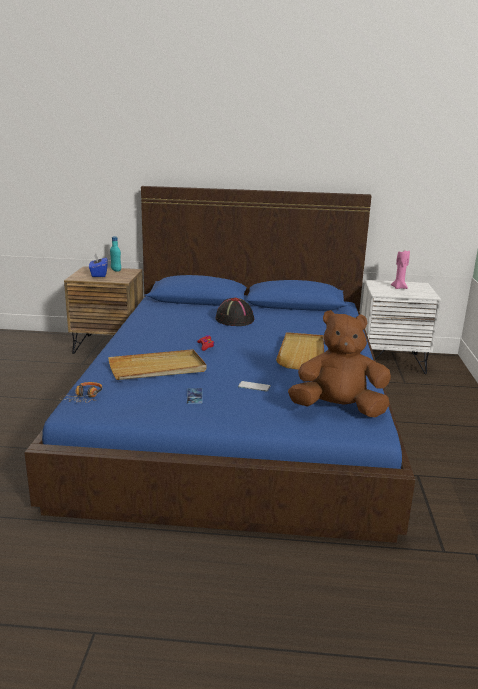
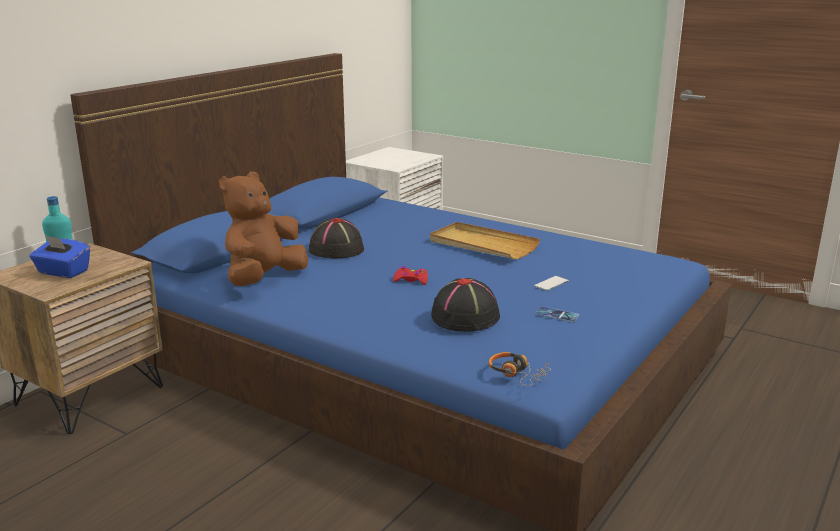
camera: 60 degrees left, 0 degrees up
(158, 369) = (465, 316): beige tray -> black hat
(338, 409) = (630, 264): brown plush toy -> brown plush toy (264, 279)
(399, 288) = (390, 158): pink candle -> none

